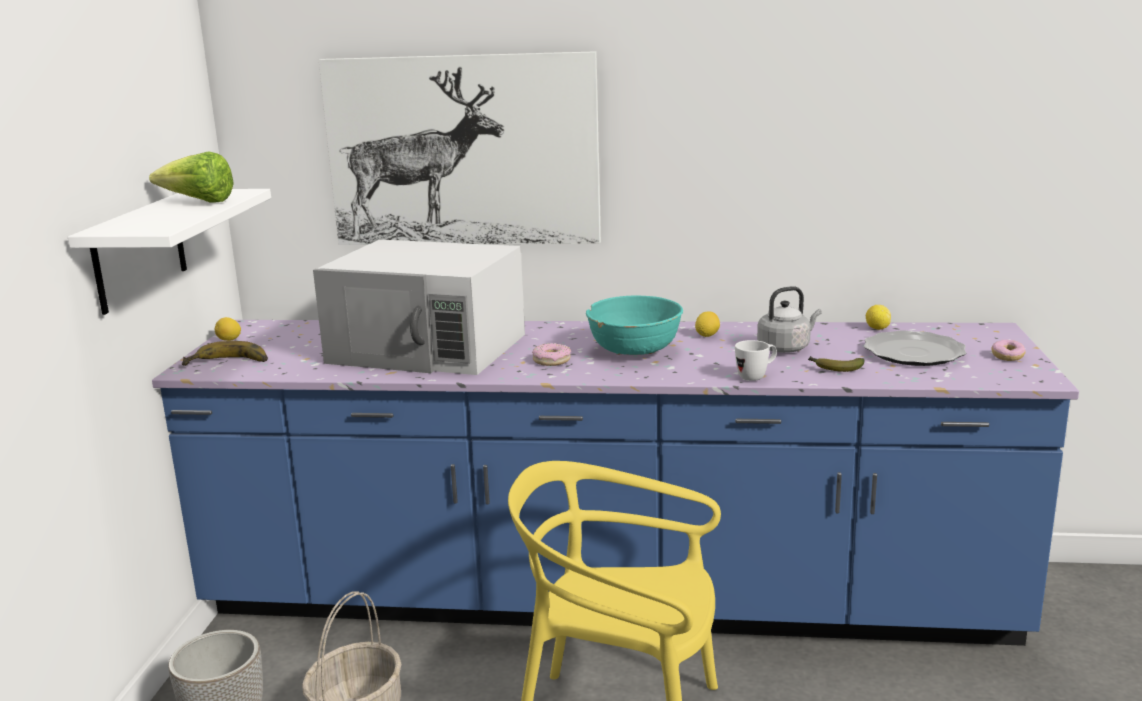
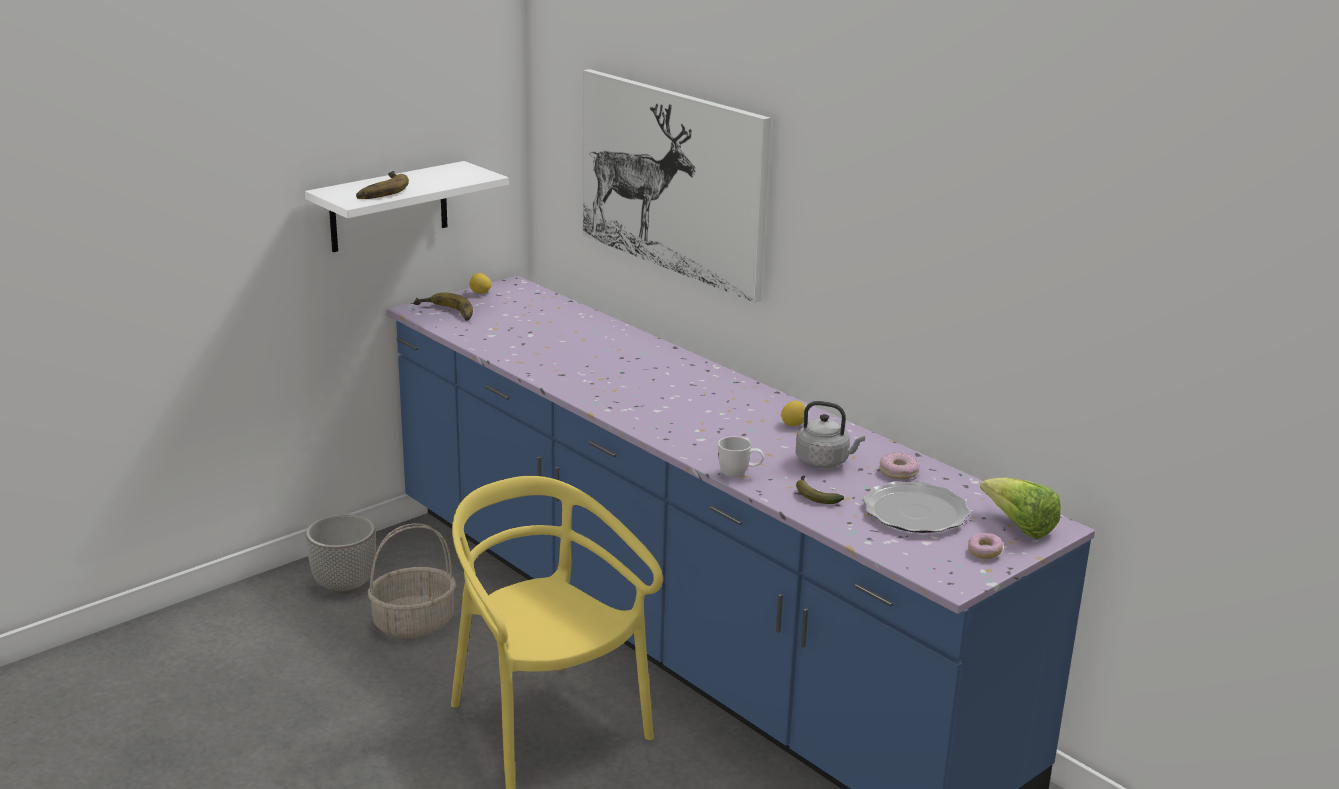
camera: 40 degrees right, 5 degrees up
(161, 219) = (378, 190): none -> banana
(199, 202) = (434, 179): lettuce -> lettuce (1019, 527)
(429, 348) = (581, 352): white microwave -> none
(551, 360) = (635, 397): donut -> donut (898, 472)
(635, 351) = (707, 415): turquoise bowl -> none
(877, 328) = (948, 479): lemon -> none

